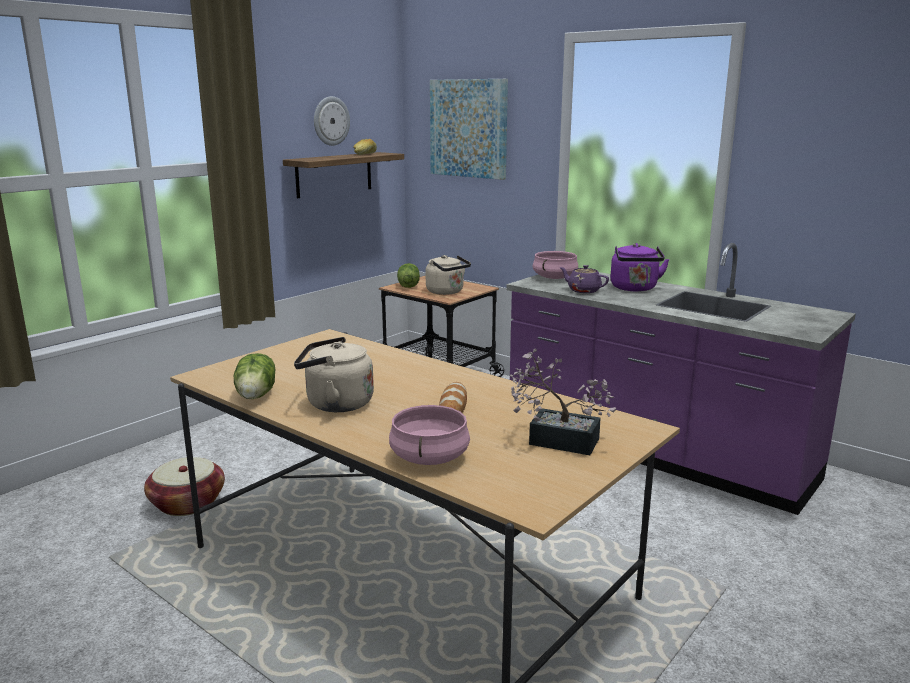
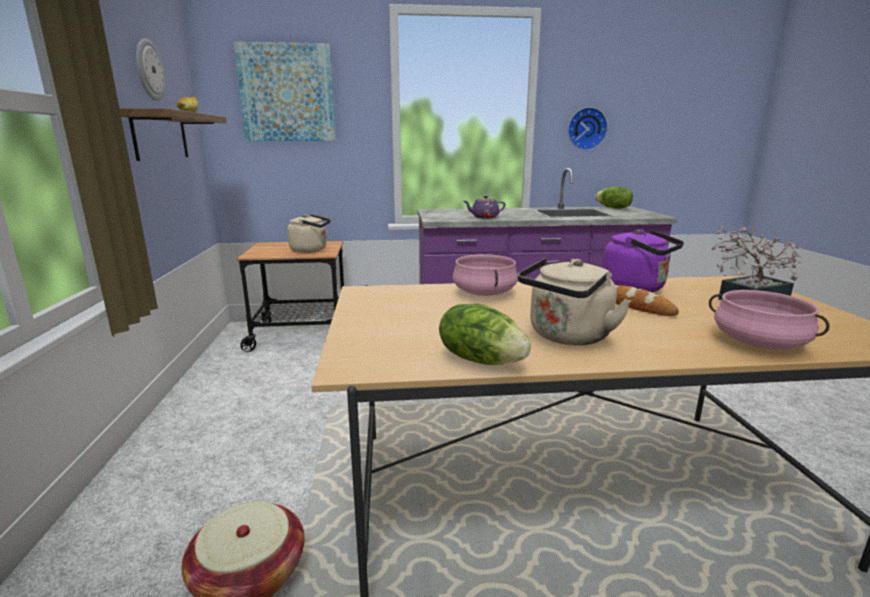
camera: 45 degrees left, 0 degrees up
(408, 286) = (263, 252): lettuce -> lettuce (613, 208)
(555, 278) = (439, 214): pink cooking pot -> pink cooking pot (485, 293)
(635, 289) = (506, 212): purple kettle -> purple kettle (637, 288)
(807, 187) = (586, 129): none -> wall clock

